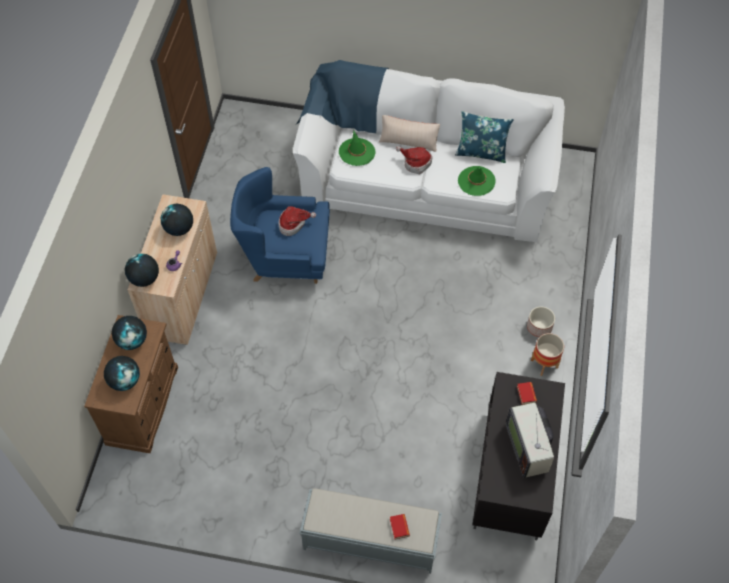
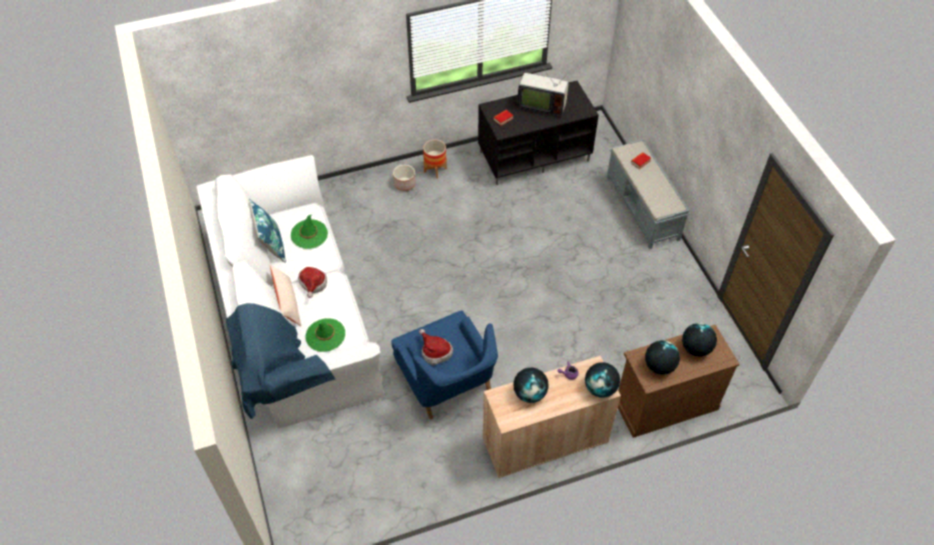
camera: 120 degrees left, 5 degrees down
(529, 447) = (541, 104): television -> television turned 60 degrees clockwise

